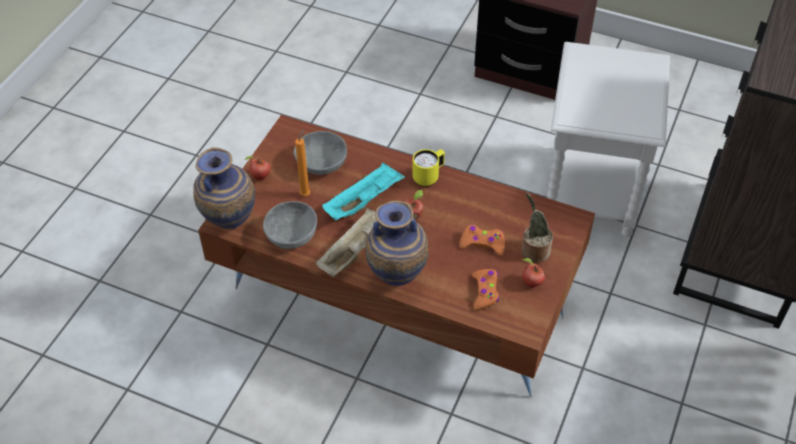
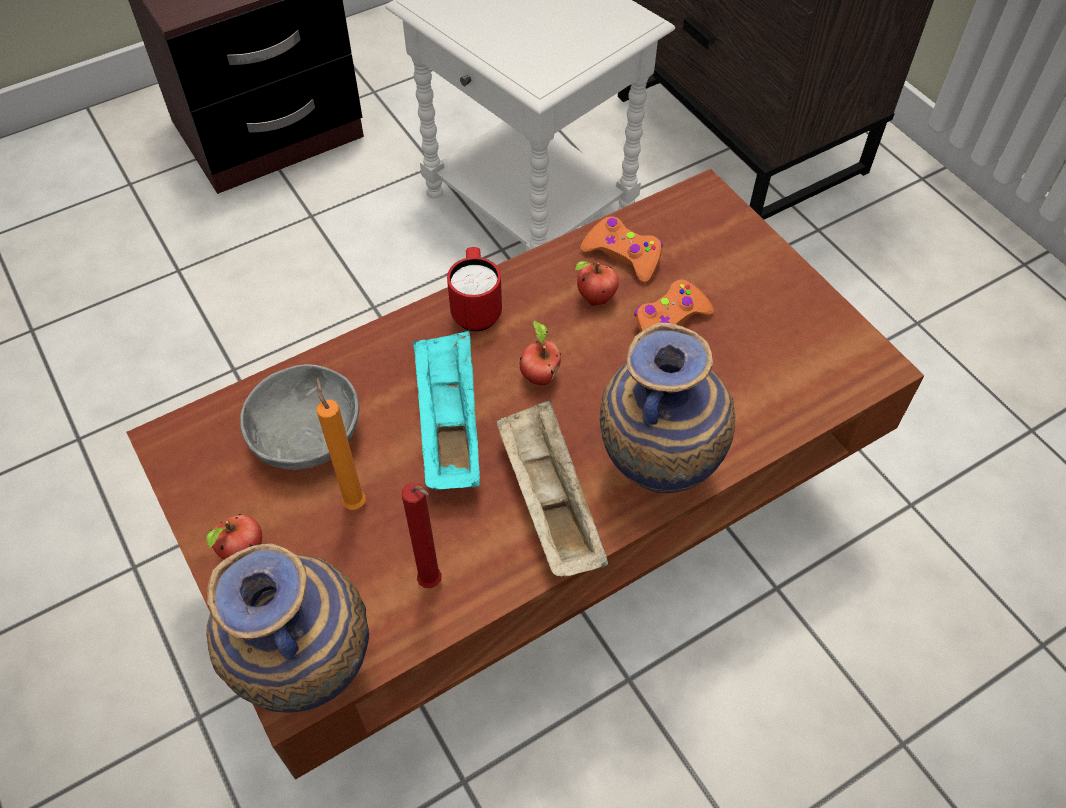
camera: 55 degrees left, 5 degrees up
(290, 236) = (432, 584): grey bowl -> red candle
(428, 177) = (476, 309): yellow mug -> red mug
(485, 292) = (768, 374): orange game controller -> orange game controller (623, 255)
(531, 283) = (790, 310): apple -> apple (595, 300)
(533, 250) = (729, 271): potted plant -> none

